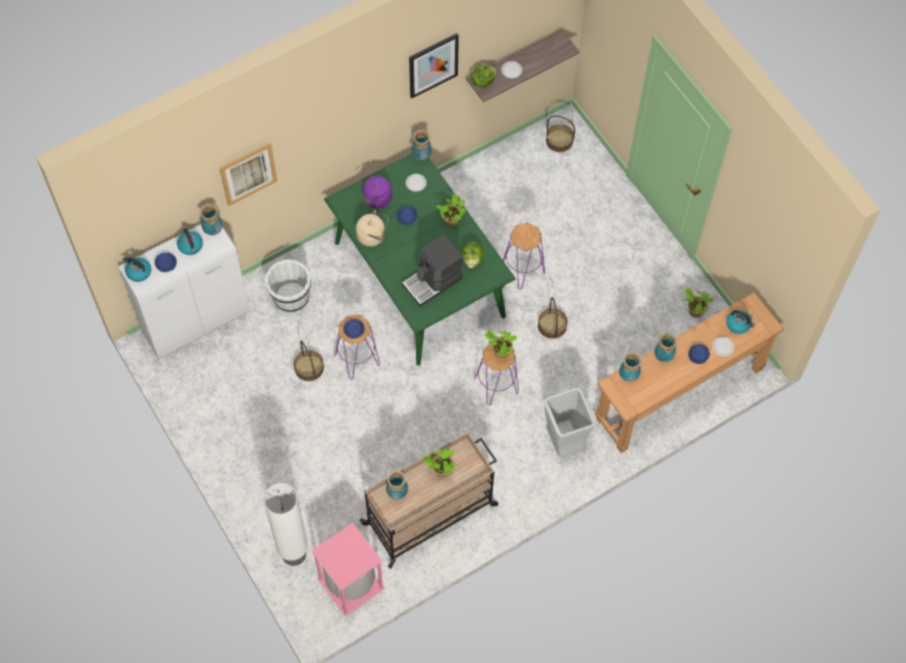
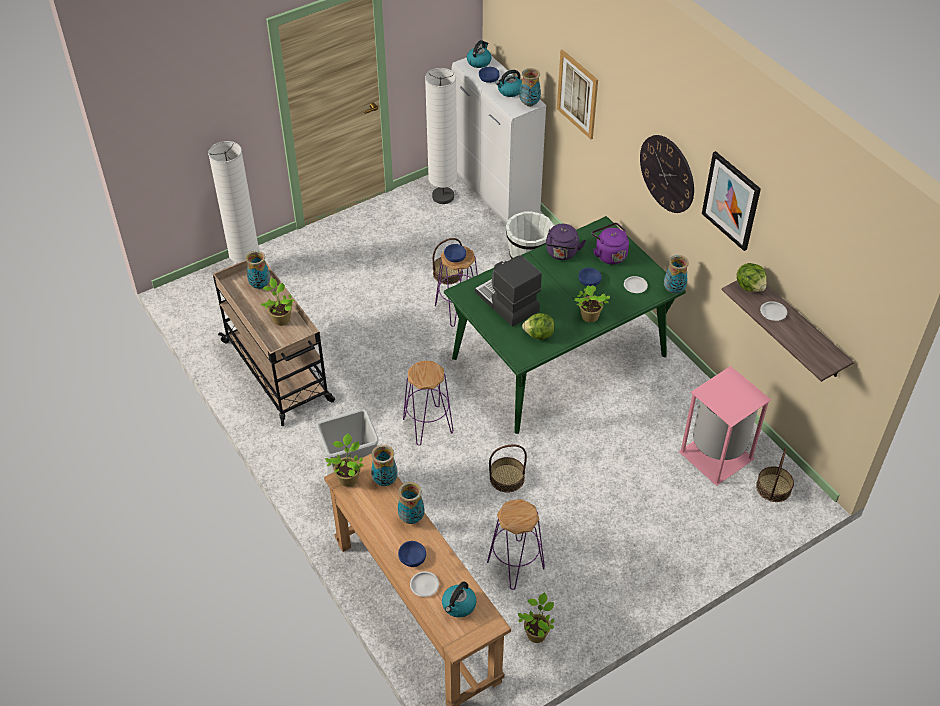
camera: 90 degrees right, 15 degrees down
(196, 371) = (443, 196): none -> white floor lamp
(352, 584) = (210, 314): pink trash can -> pink trash can (716, 456)
(366, 115) = (667, 173): none -> wall clock
(373, 236) = (562, 253): beige kettle -> purple kettle
(500, 352) = (429, 374): potted plant -> potted plant (348, 477)
(523, 270) = (581, 450): purple stool -> purple stool (515, 565)

